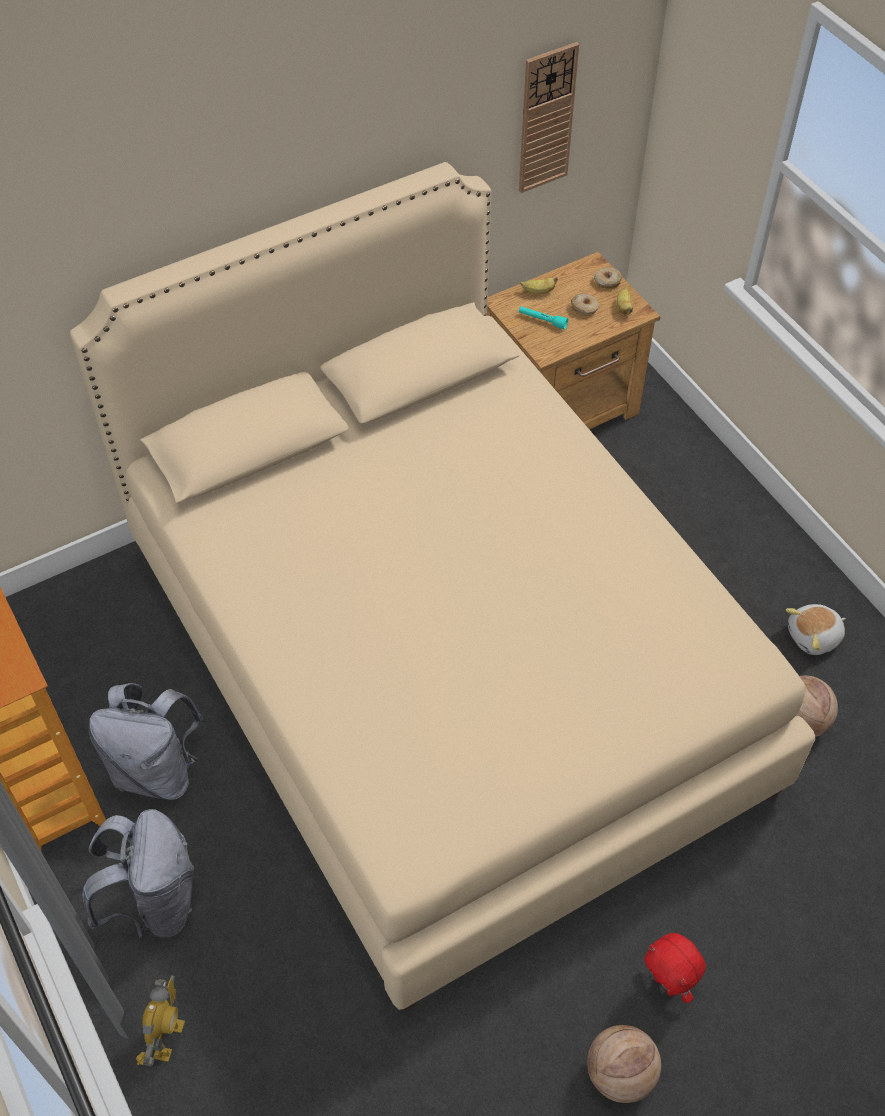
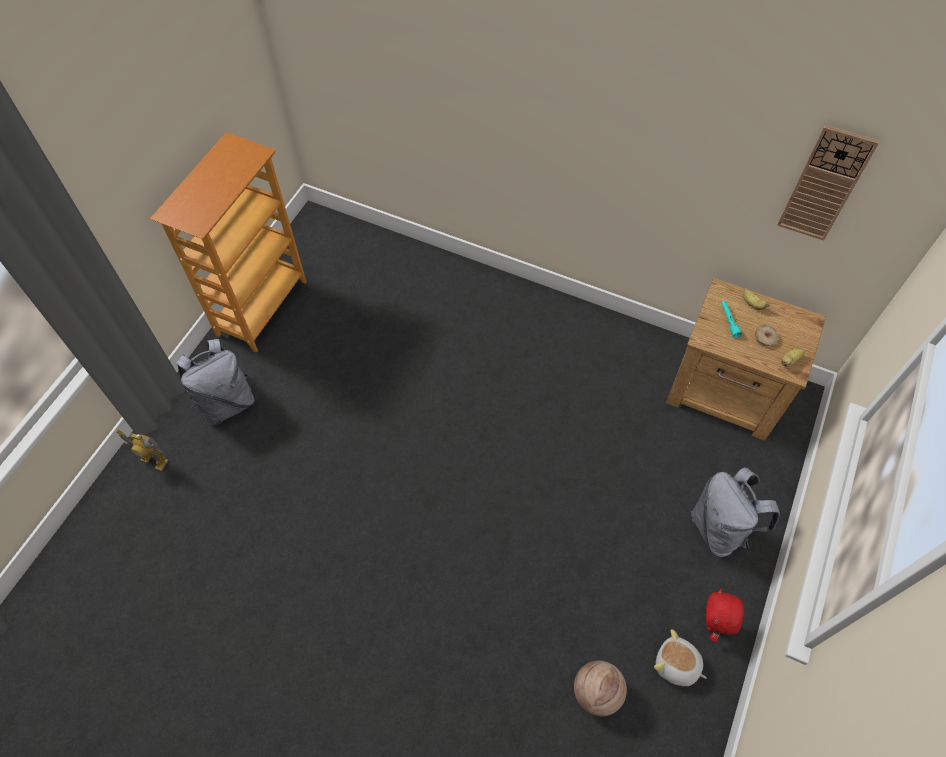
camera: 55 degrees right, 5 degrees up
(157, 770) = (302, 352): grey backpack -> grey backpack (720, 529)
(167, 1039) = (154, 460): toy robot -> toy robot turned 45 degrees clockwise
(441, 664) = (473, 445): beige bed -> none
(607, 282) = (803, 337): donut -> none
(620, 1074) = (265, 717): basketball -> none
(667, 984) = (341, 713): red plush toy -> red plush toy (713, 624)

